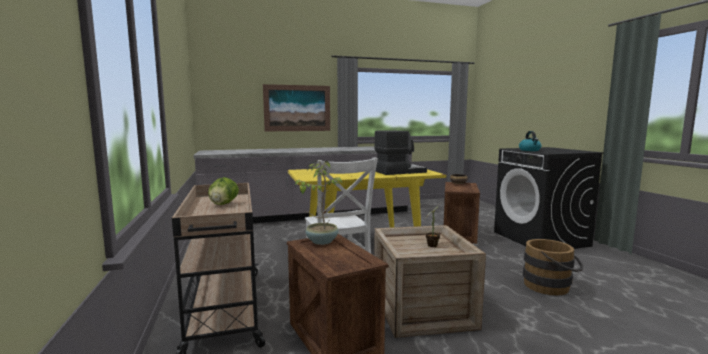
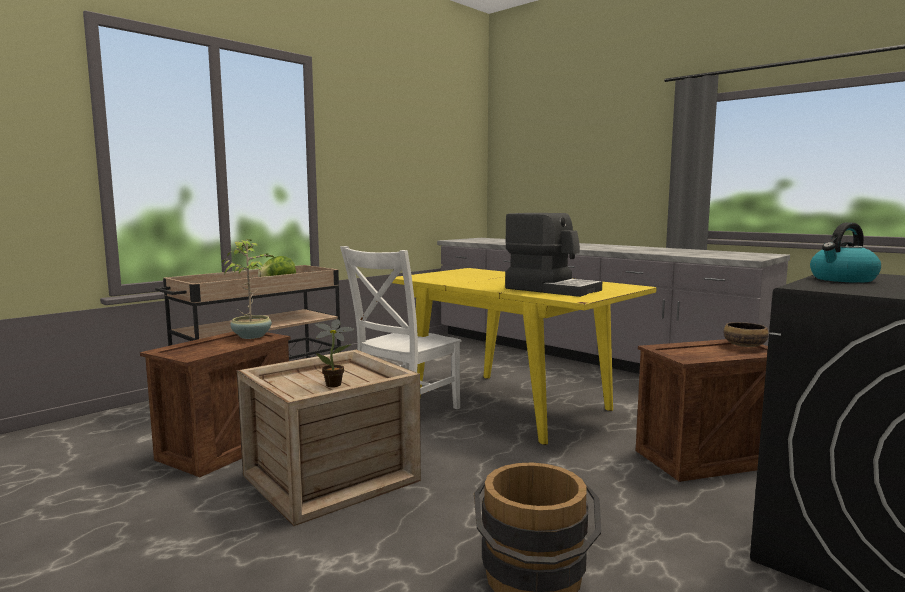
camera: 60 degrees right, 0 degrees up
(297, 108) = (611, 178): picture -> none

